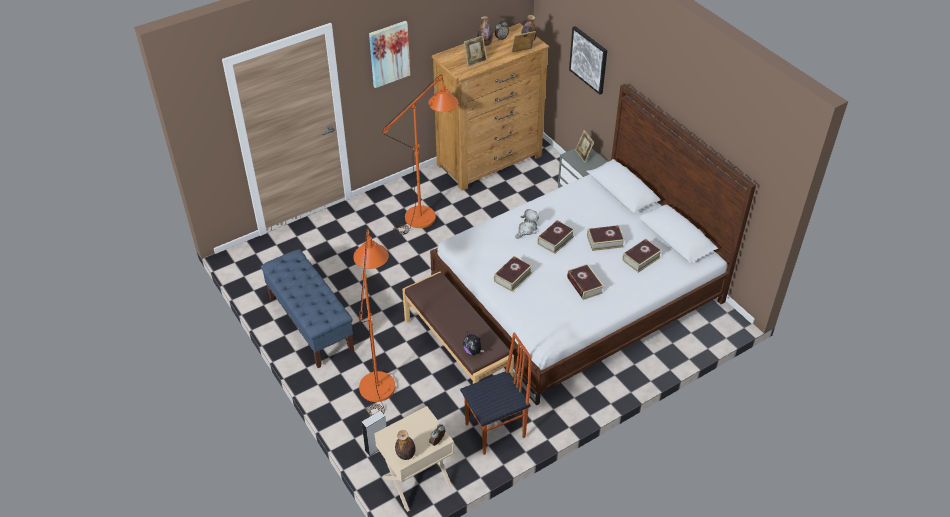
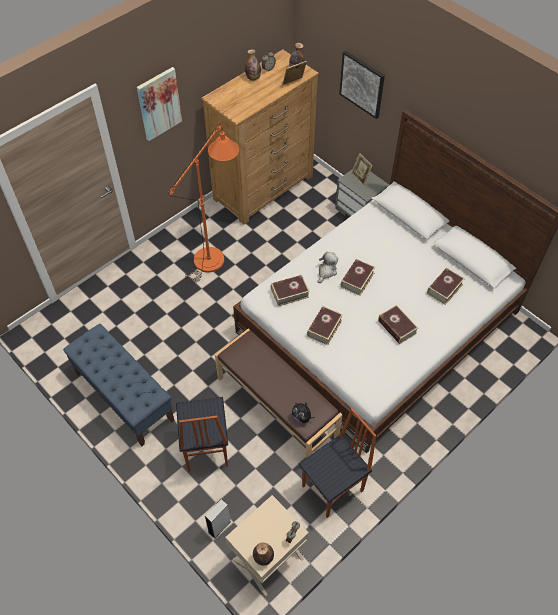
camera: 10 degrees left, 10 degrees up
(378, 378) = (205, 448): orange floor lamp -> chair
(475, 61) = (248, 100): picture frame -> none
(605, 241) = (405, 274): book -> book (289, 293)

